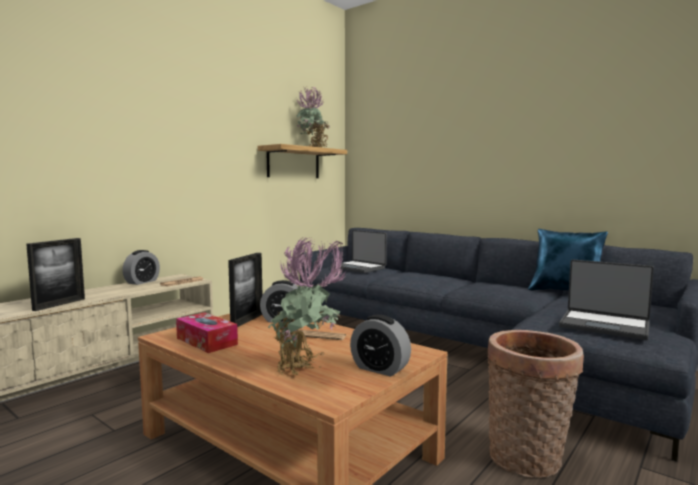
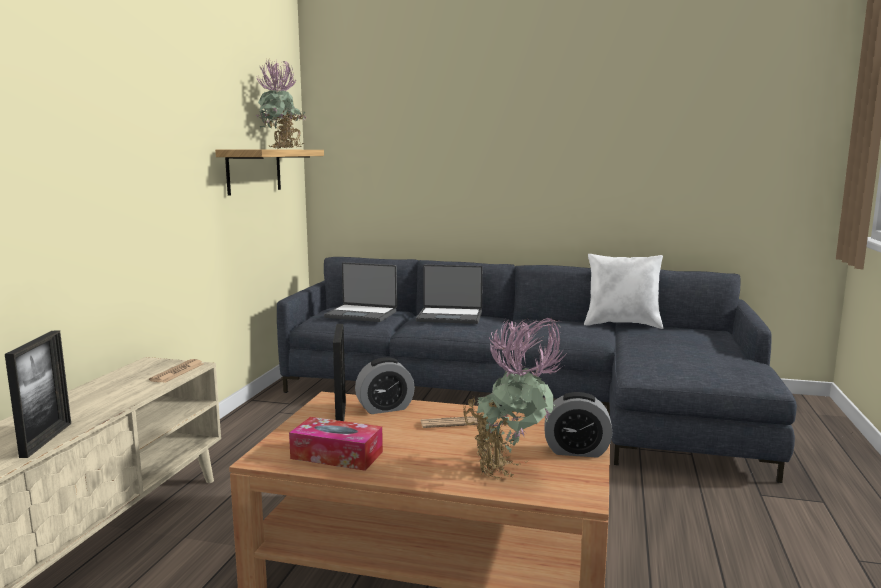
camera: 25 degrees left, 5 degrees up
(142, 282) = (109, 380): alarm clock -> none
(529, 460) = (675, 512): basket -> none
(566, 293) = (622, 324): blue pillow -> white pillow
(604, 325) = (702, 362): laptop -> laptop (450, 317)

